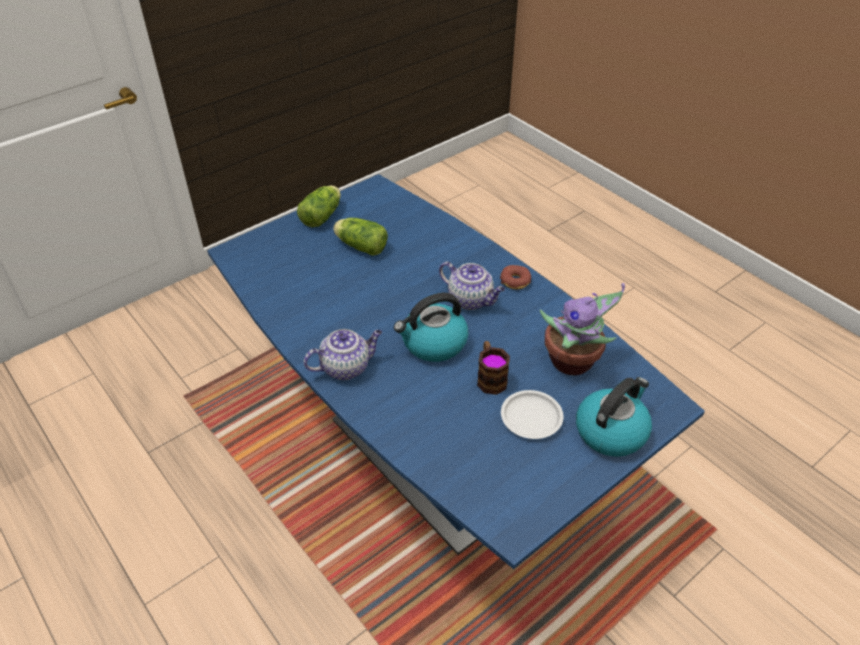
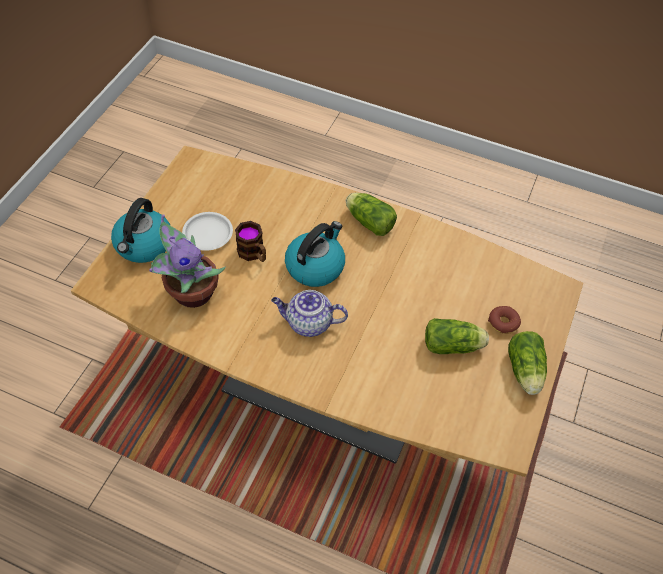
camera: 150 degrees right, 10 degrees up
(346, 367) = (368, 221): teapot -> lettuce
(430, 457) = (325, 389): blue dining table -> brown dining table
(515, 281) = (278, 364): donut -> donut (503, 323)

